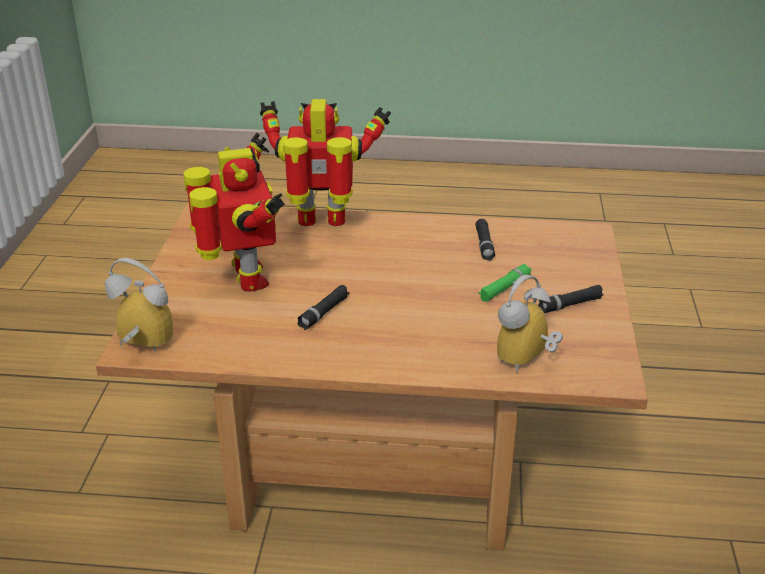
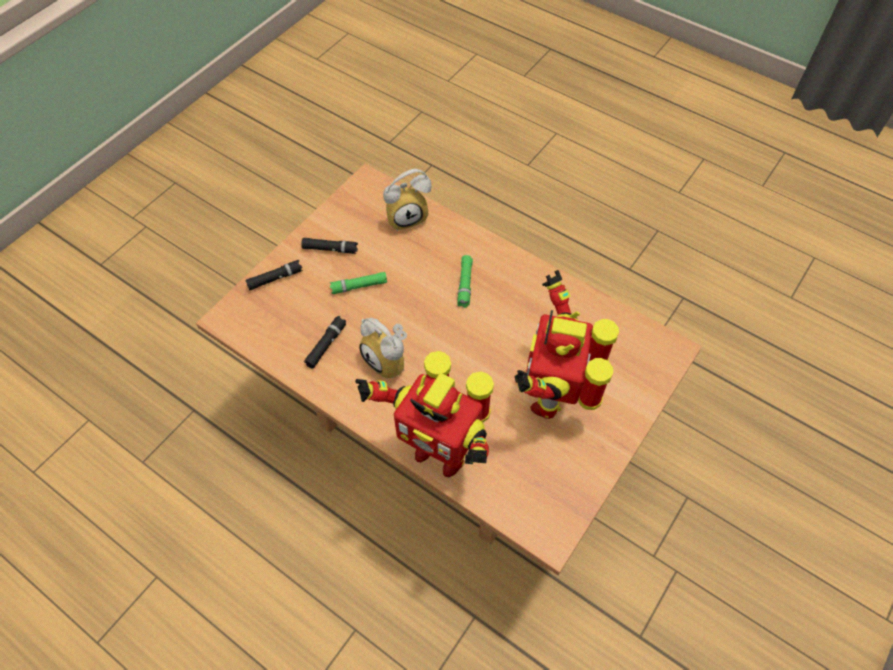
camera: 150 degrees left, 25 degrees up
(140, 347) = (664, 349): alarm clock -> alarm clock (390, 360)
(324, 312) = (510, 323): black flashlight -> black flashlight (275, 278)
(398, 326) = (465, 284): none -> green flashlight

